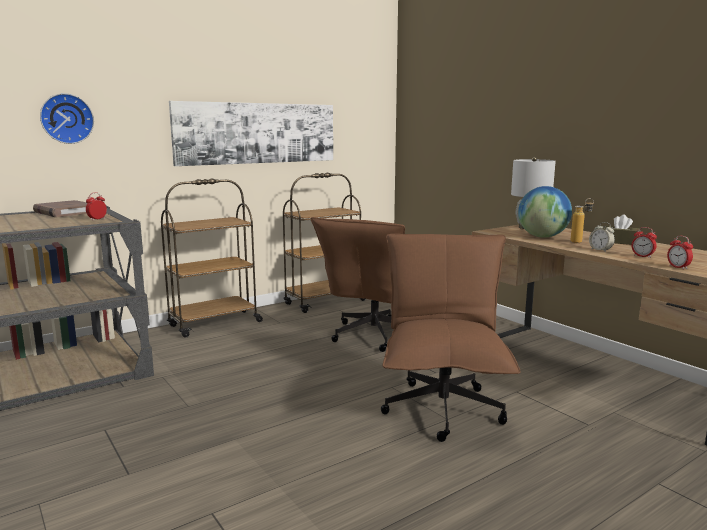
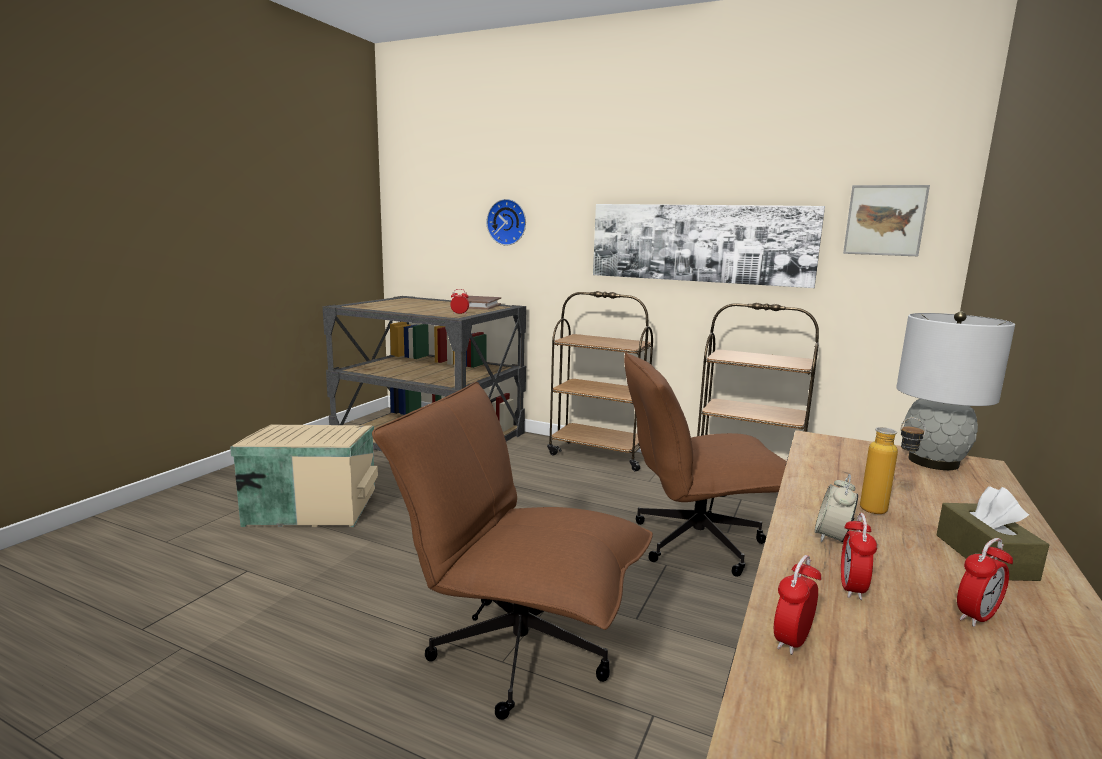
camera: 60 degrees right, 0 degrees up
(109, 461) = (312, 505): none -> beige storage box
(360, 114) = (884, 220): none -> picture
(443, 411) = (523, 652): brown office chair -> brown office chair turned 135 degrees counterclockwise
(542, 237) = (862, 478): globe -> none
(661, 251) = (977, 616): none -> alarm clock

